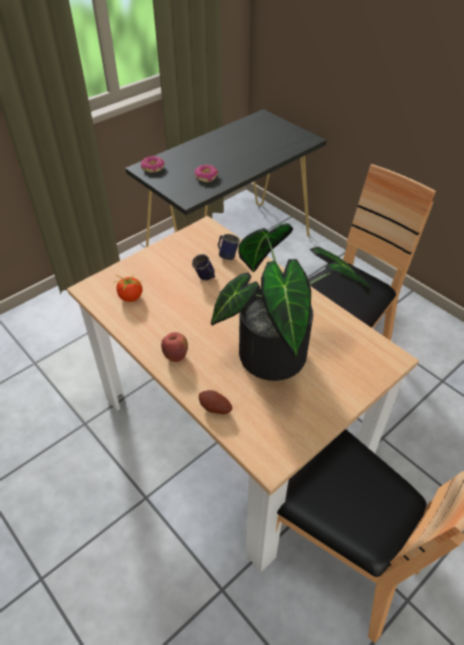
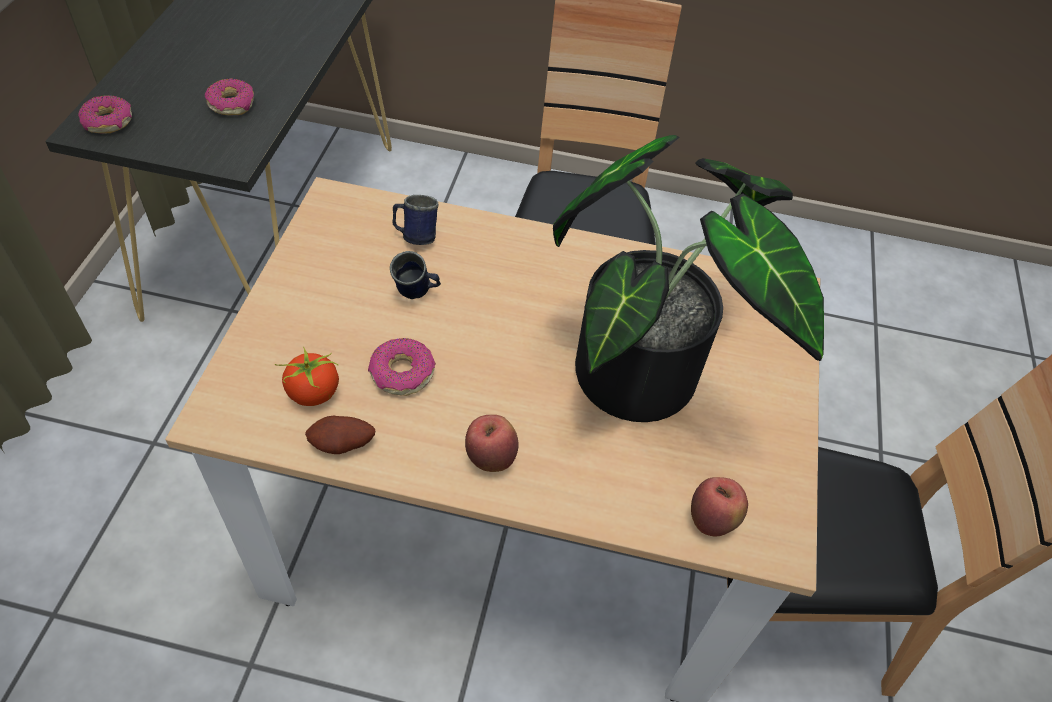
camera: 40 degrees left, 5 degrees up
(171, 306) = (402, 373): none -> donut
(214, 409) = (630, 512): potato -> potato (342, 445)
(248, 433) = (711, 520): none -> apple

